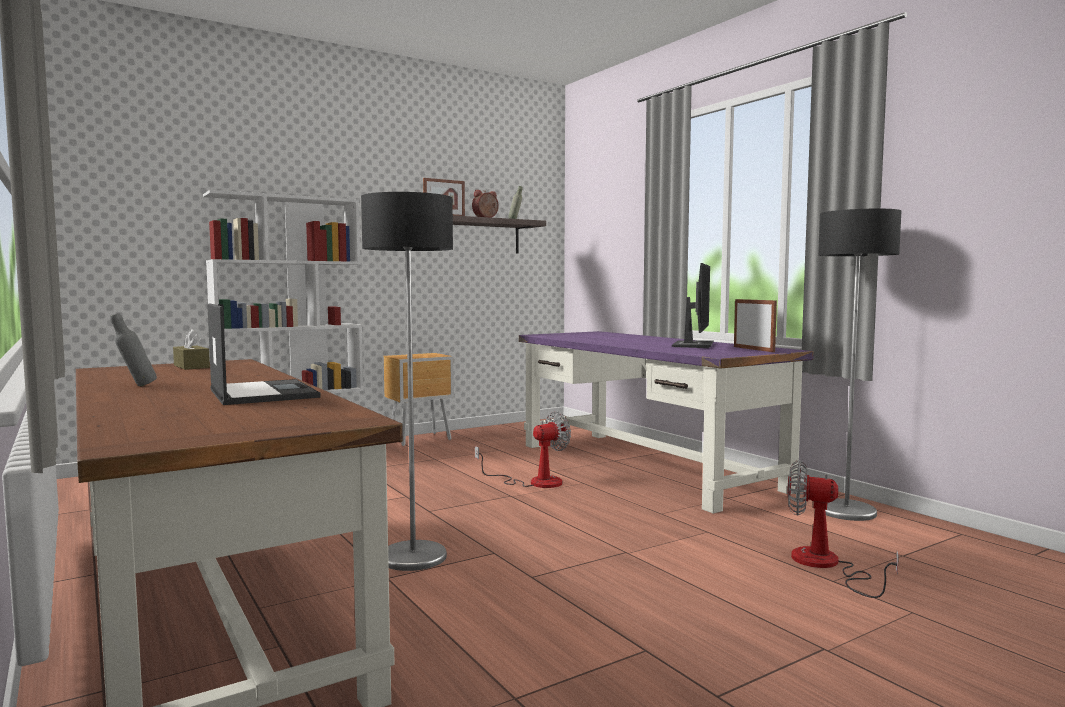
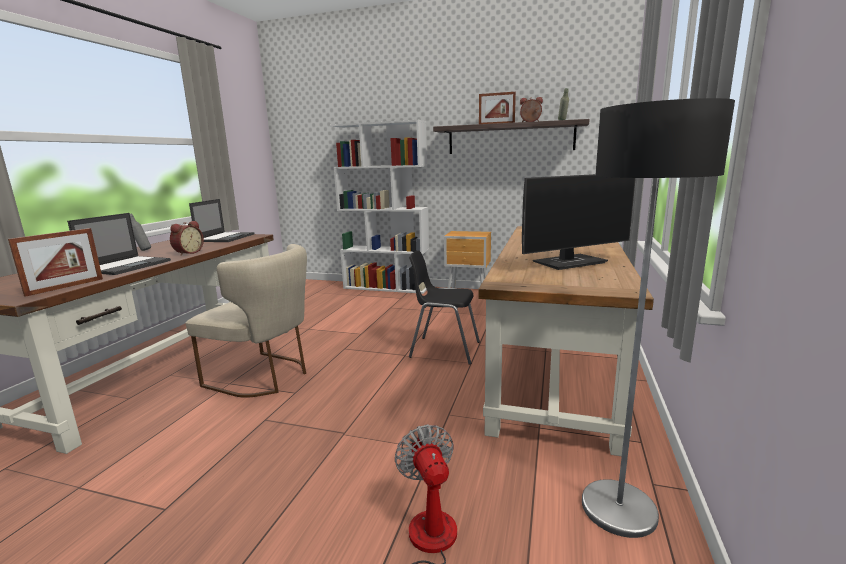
camera: 50 degrees right, 10 degrees up
(191, 366) = (226, 237): brown tissue box -> laptop
(260, 378) = (188, 253): none -> alarm clock
(414, 557) = (265, 376): floor lamp -> beige chair
(534, 482) = (444, 350): fan -> black chair
(646, 466) = (555, 366): purple desk -> brown desk
(753, 349) = (592, 281): picture frame -> picture frame (65, 287)

